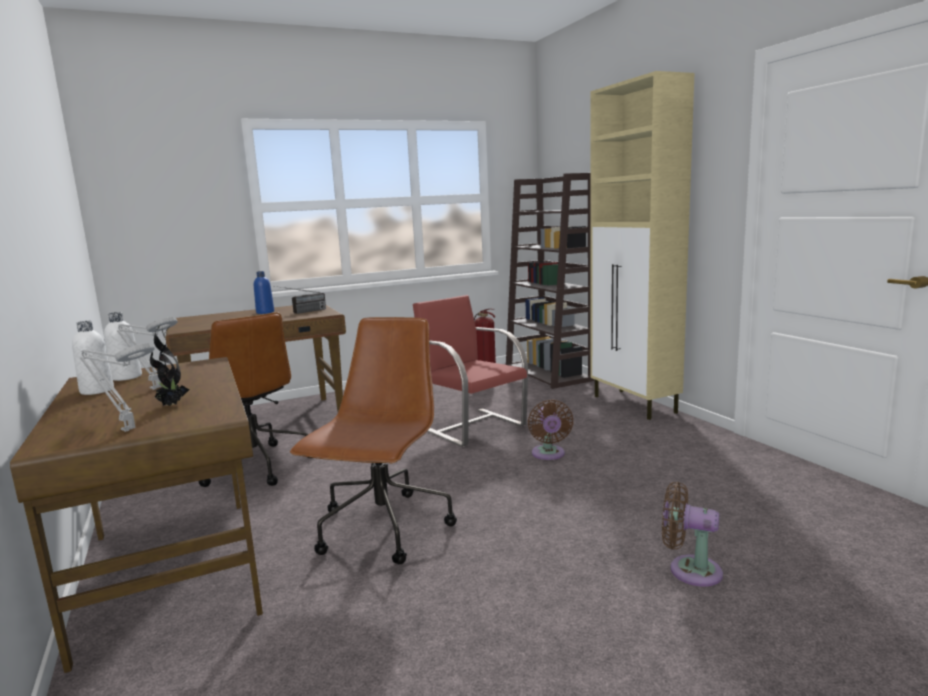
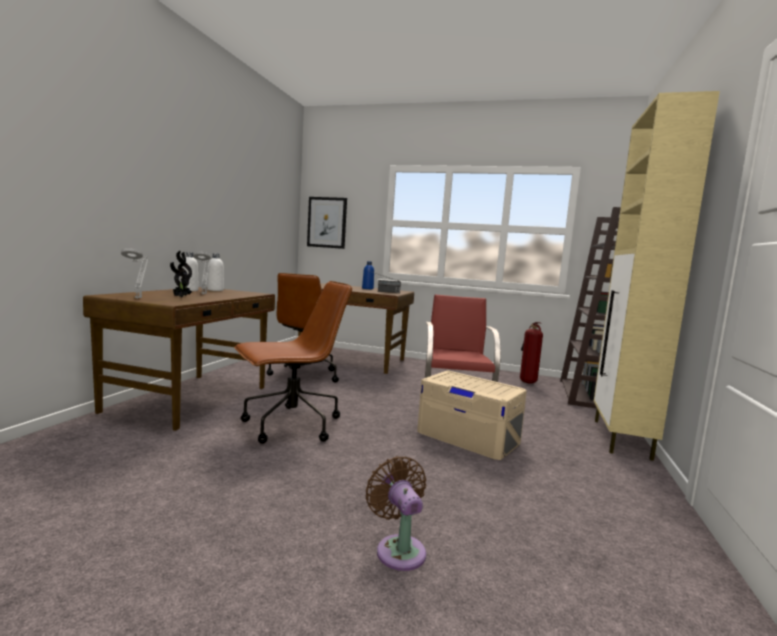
camera: 40 degrees right, 5 degrees down
(143, 217) = (327, 222): none -> picture
(548, 454) = (468, 437): brown fan -> beige storage box

